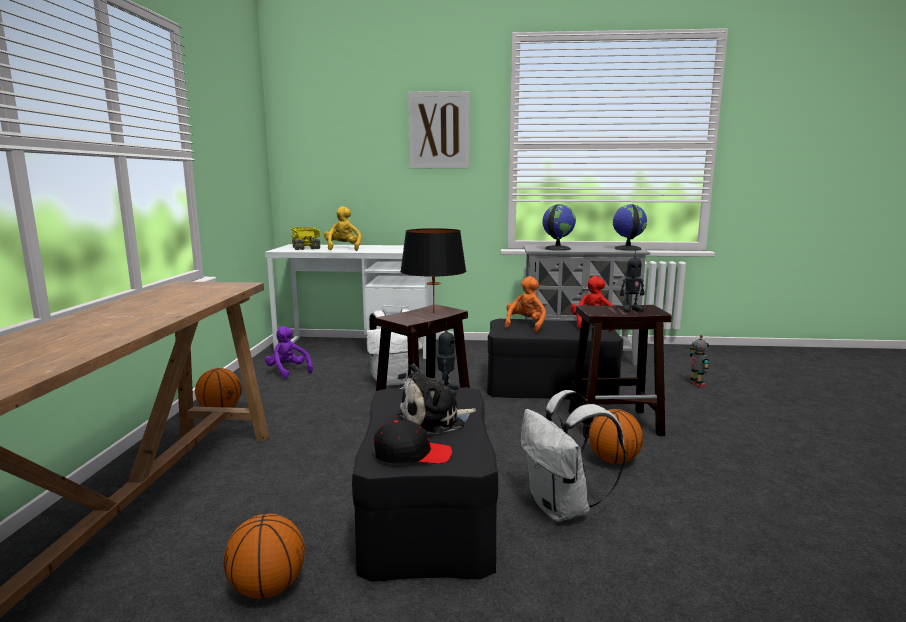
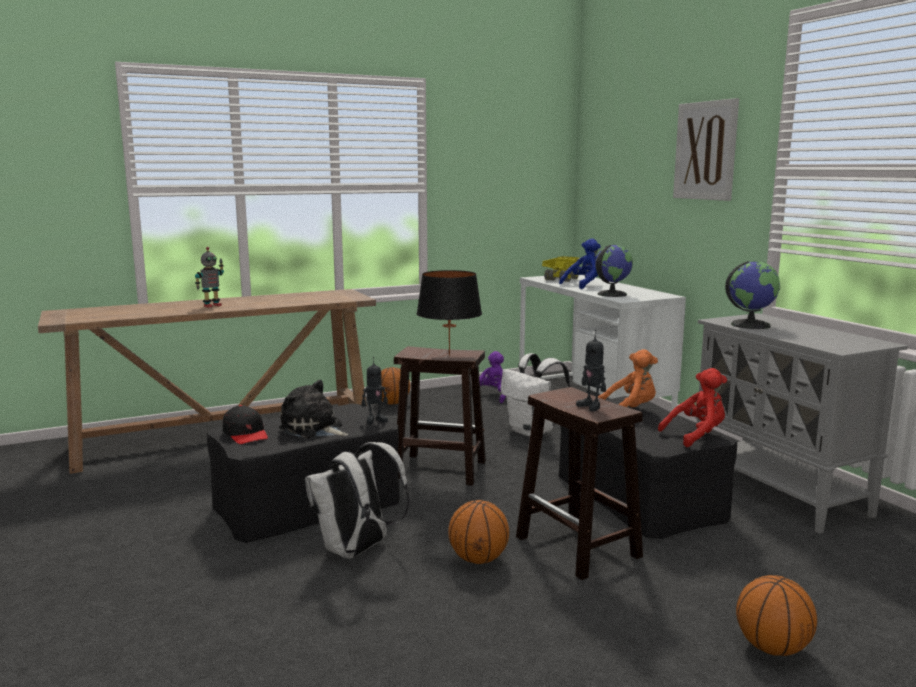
camera: 60 degrees right, 0 degrees up
(267, 588) = (191, 485): basketball -> basketball (772, 648)
(343, 249) = (583, 285): yellow plush toy -> blue plush toy
(627, 249) = (843, 345): globe -> globe (611, 294)
(696, 384) = (817, 585): toy robot -> toy robot (212, 305)

